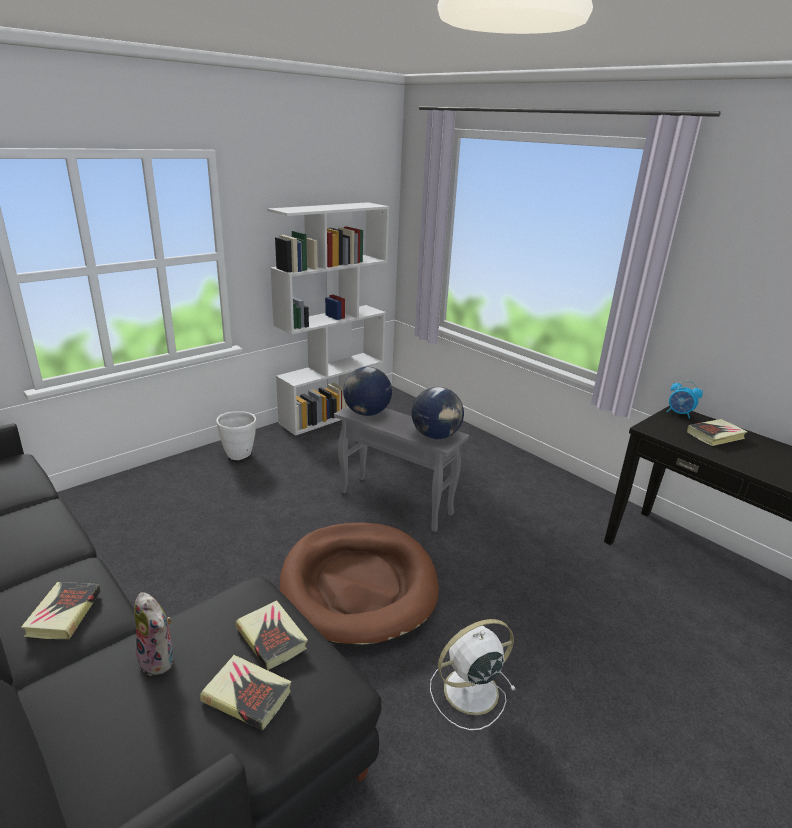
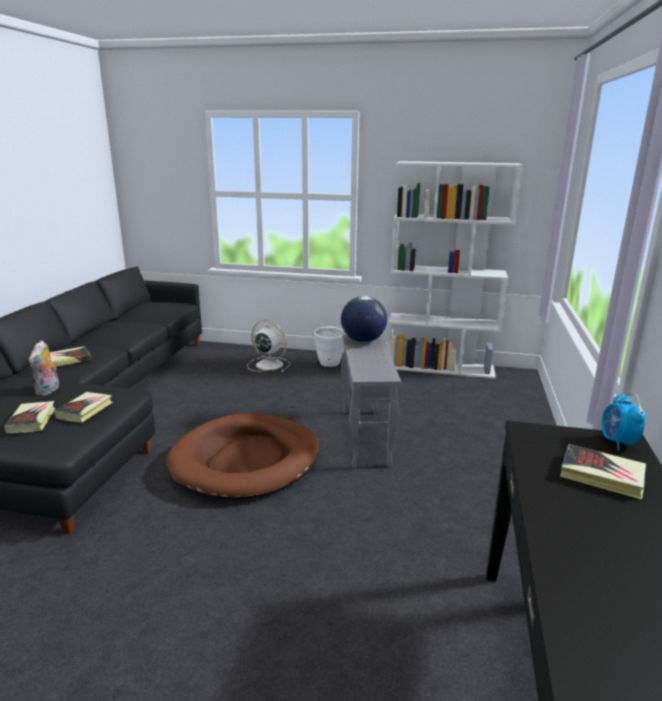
camera: 55 degrees right, 5 degrees down
(436, 436) = (372, 370): globe -> none
(468, 691) = (177, 552): white fan -> white fan (268, 364)

